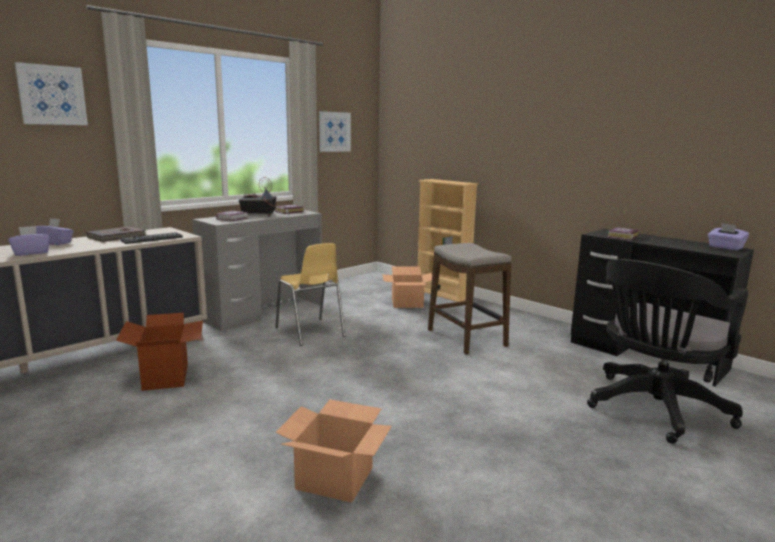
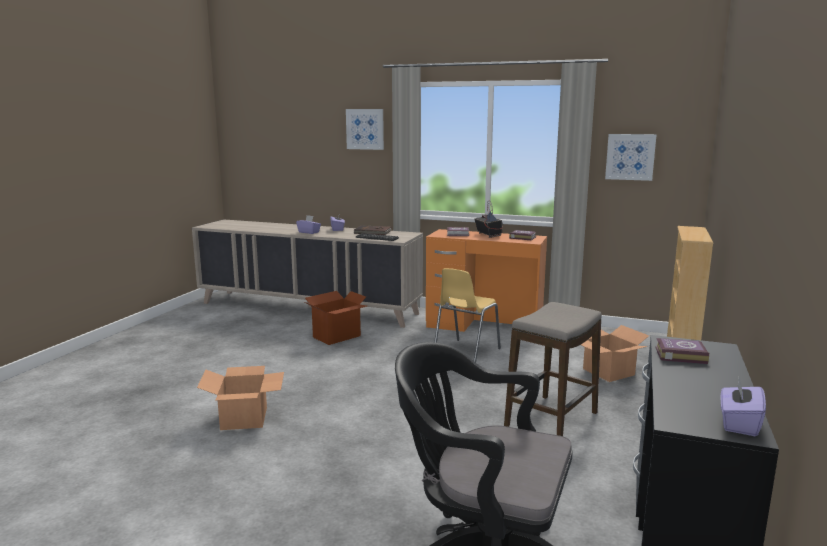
camera: 65 degrees right, 0 degrees up
(263, 312) = (484, 327): grey desk -> orange desk

